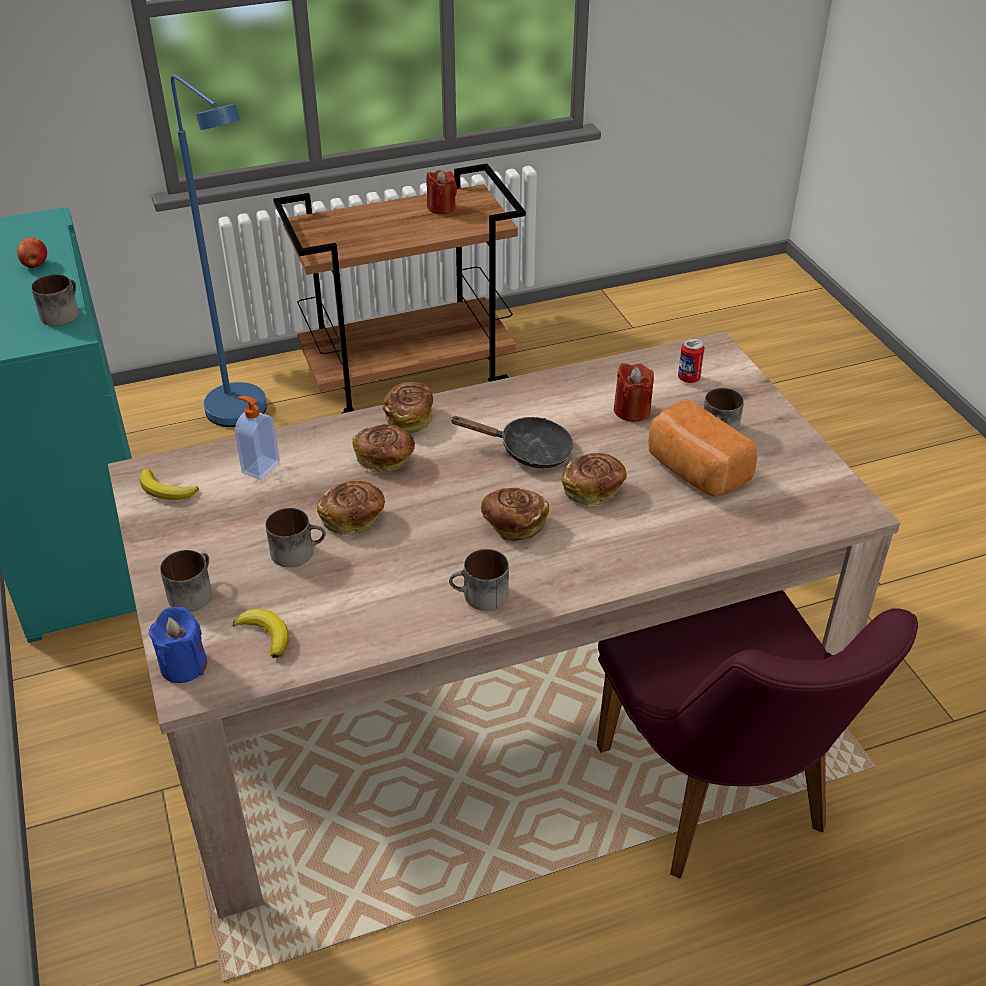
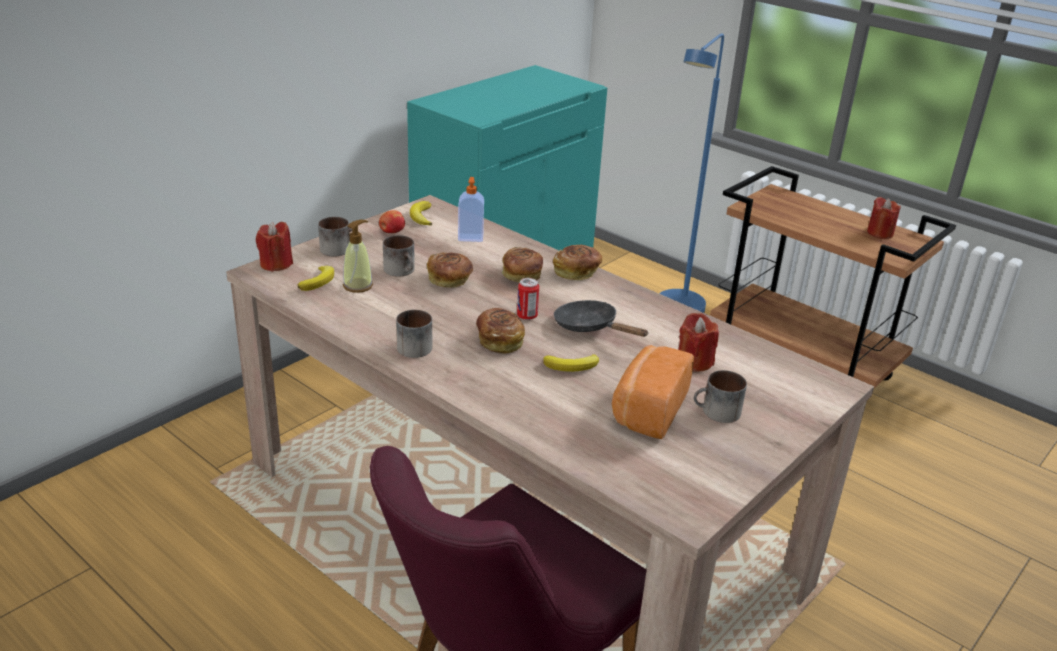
camera: 60 degrees right, 10 degrees down
(35, 265) = (536, 95): apple -> apple (391, 232)
(61, 313) = (498, 113): mug -> none
(183, 665) = (276, 264): blue candle -> red candle
(306, 601) = (358, 286): none -> soap dispenser
(528, 451) = (590, 327): black frying pan -> black frying pan turned 150 degrees clockwise
(593, 490) = (573, 366): bread -> banana
(688, 378) = (775, 380): can -> can (527, 316)

